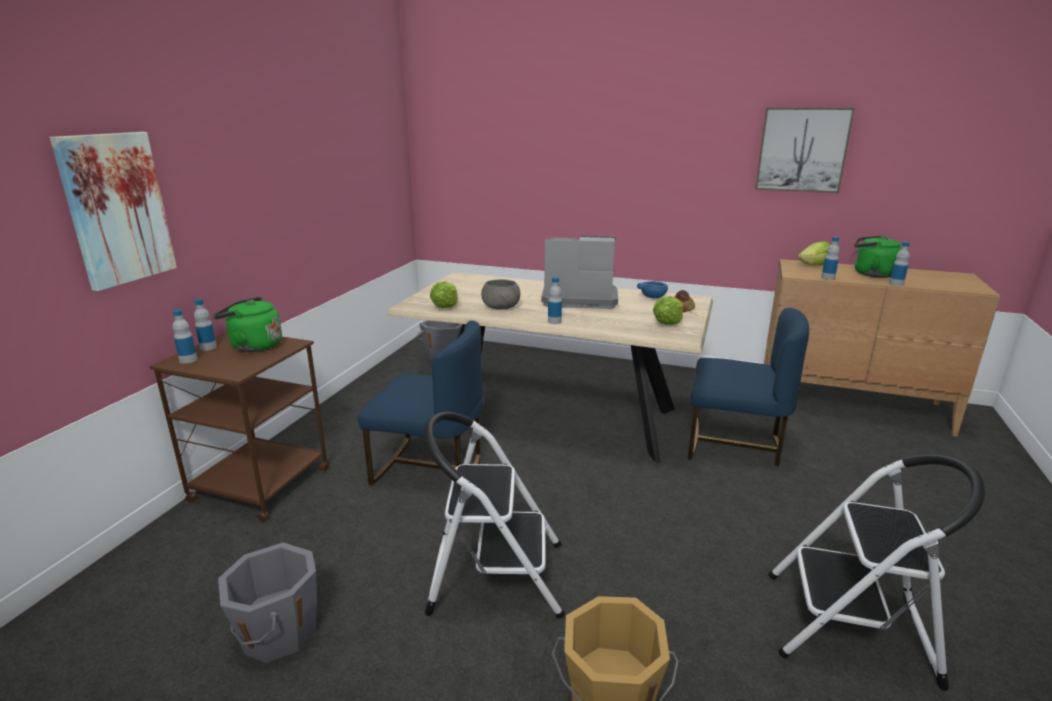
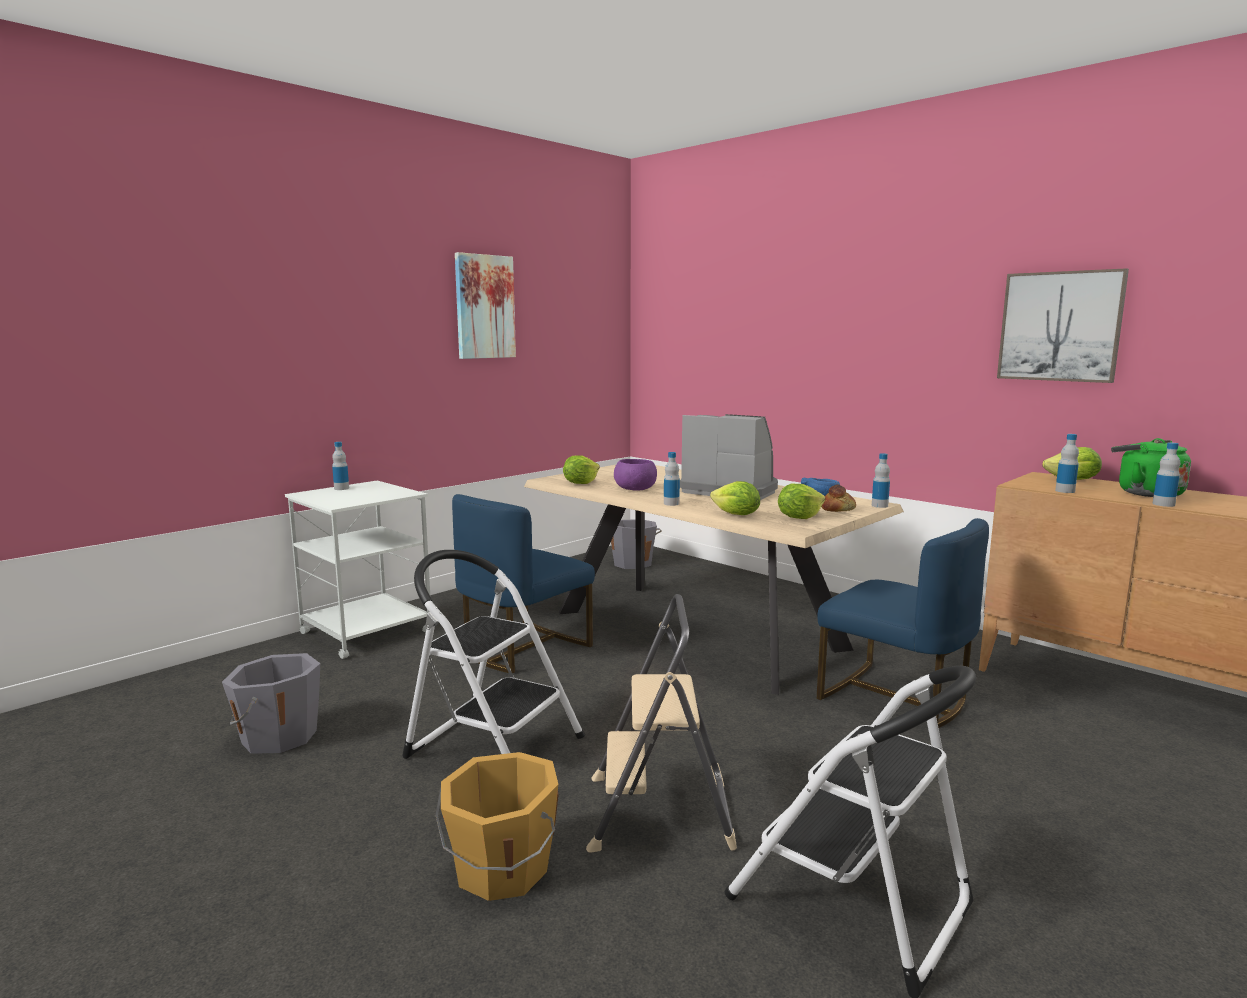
camera: 25 degrees right, 10 degrees down
(116, 209) = (279, 353): picture -> picture (484, 307)
(188, 360) = (315, 494): bottle -> bottle (879, 506)
(253, 346) = (375, 491): green kettle -> none
(261, 483) = (368, 632): brown cart -> white cart
(429, 466) = (523, 649): blue chair -> blue chair turned 90 degrees clockwise
(501, 307) = (635, 489): grey bowl -> purple bowl
(620, 327) = (736, 515): none -> lettuce
(678, 595) = (666, 811): none -> beige step ladder

